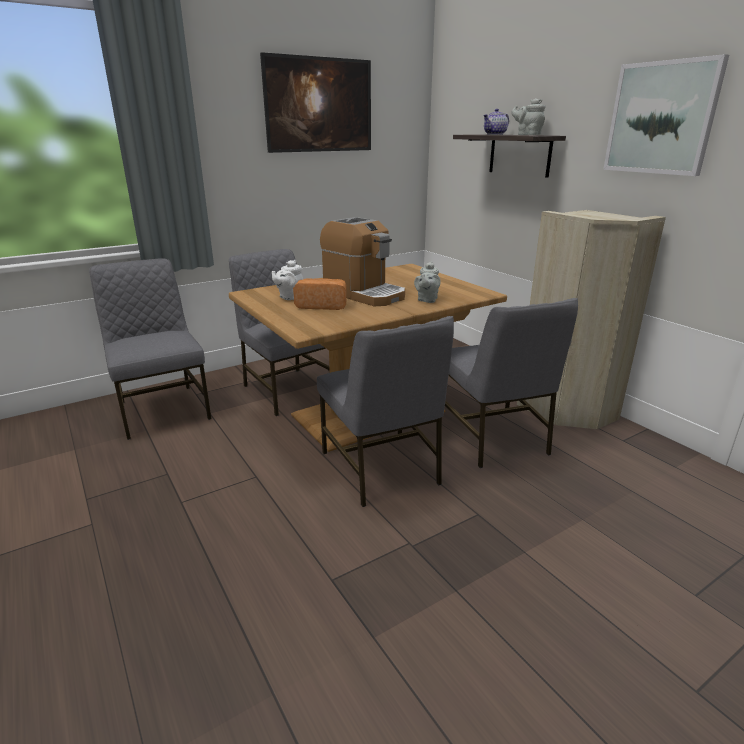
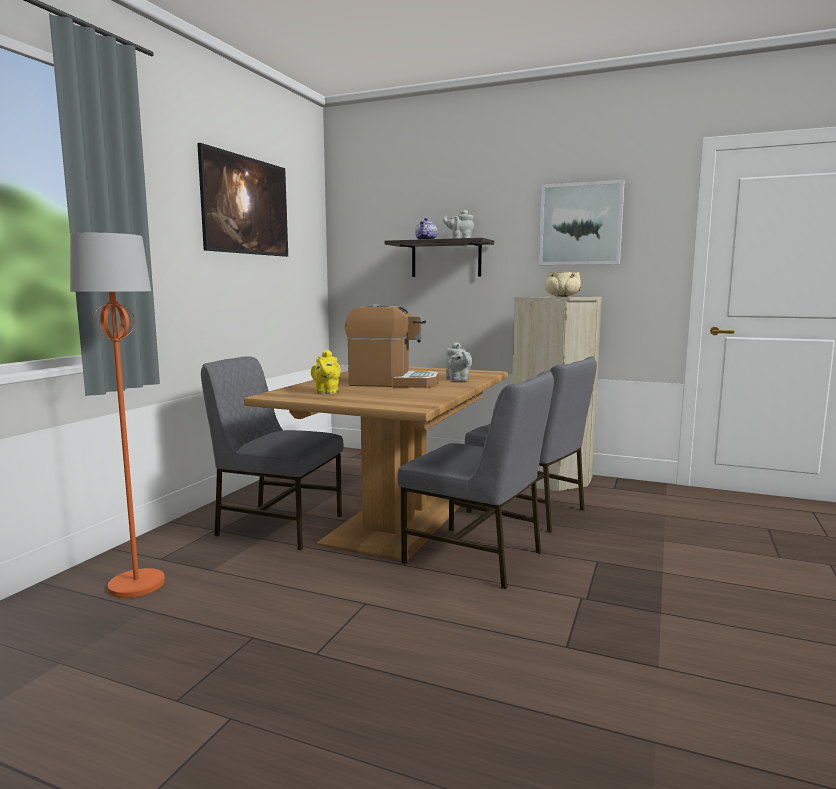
camera: 35 degrees left, 15 degrees down
(163, 409) = (136, 584): grey chair -> orange floor lamp
(289, 297) = (326, 392): white teapot -> yellow teapot
(322, 305) = (378, 392): bread -> none
(598, 215) = (562, 296): none -> beige bowl

